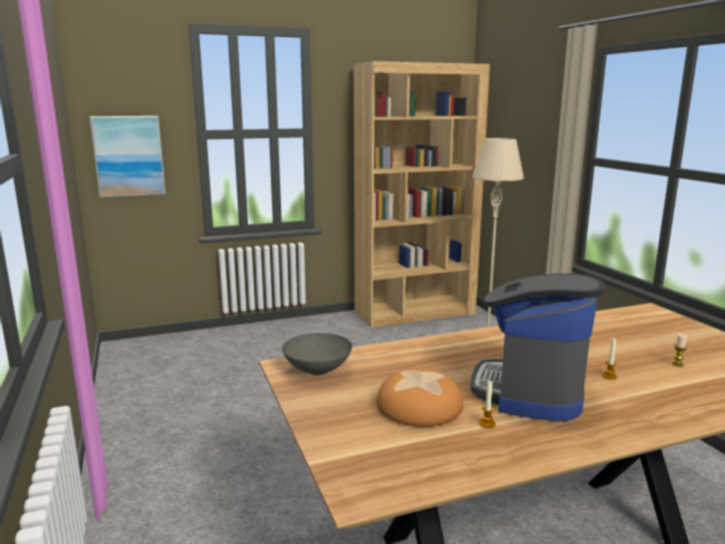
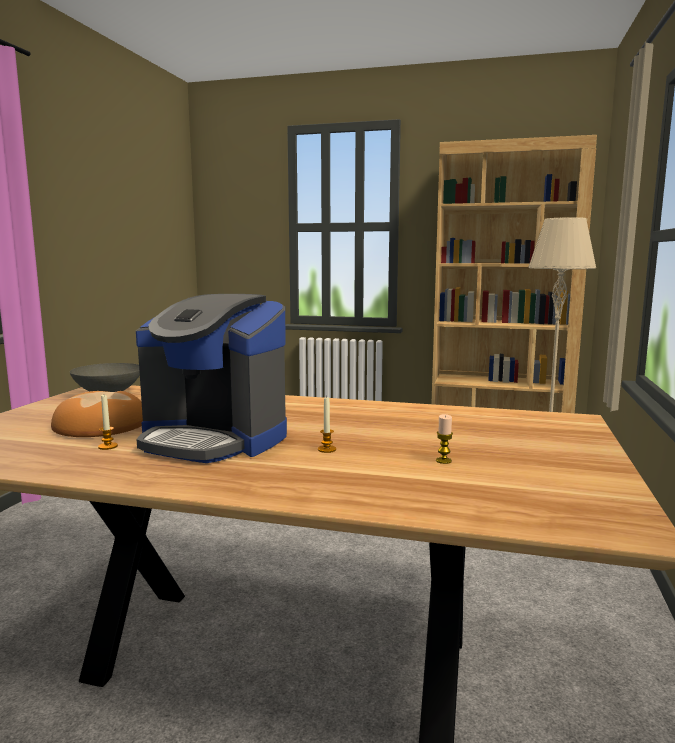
camera: 35 degrees right, 5 degrees down
(129, 156) = (233, 245): picture -> none
(530, 391) = (214, 439): coffee machine -> coffee machine turned 120 degrees counterclockwise

